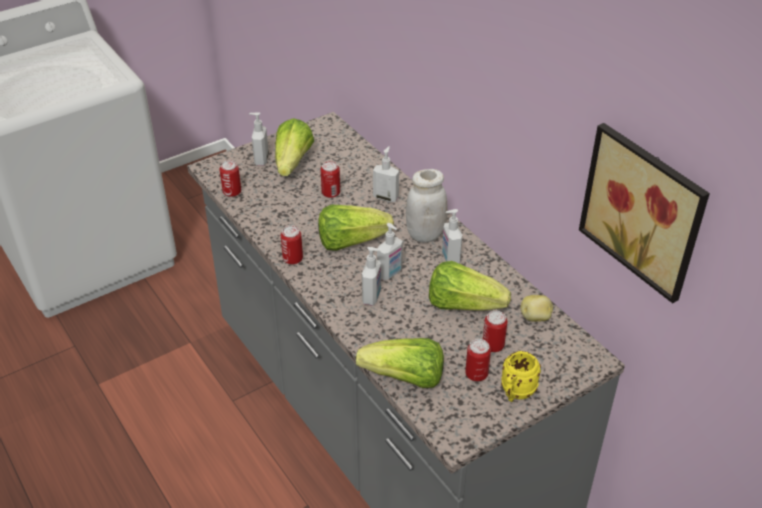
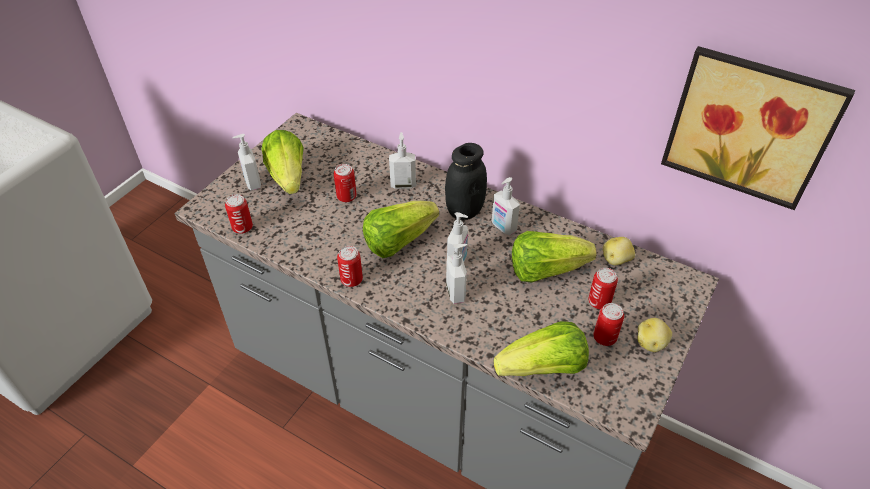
camera: 25 degrees left, 5 degrees up
(425, 234) = (464, 210): white jar -> black jar
(515, 393) = (651, 343): yellow mug -> potato

